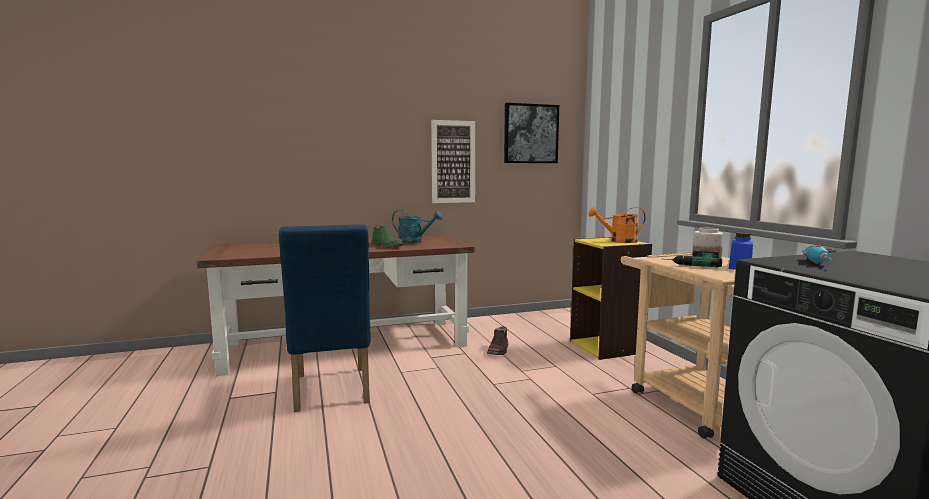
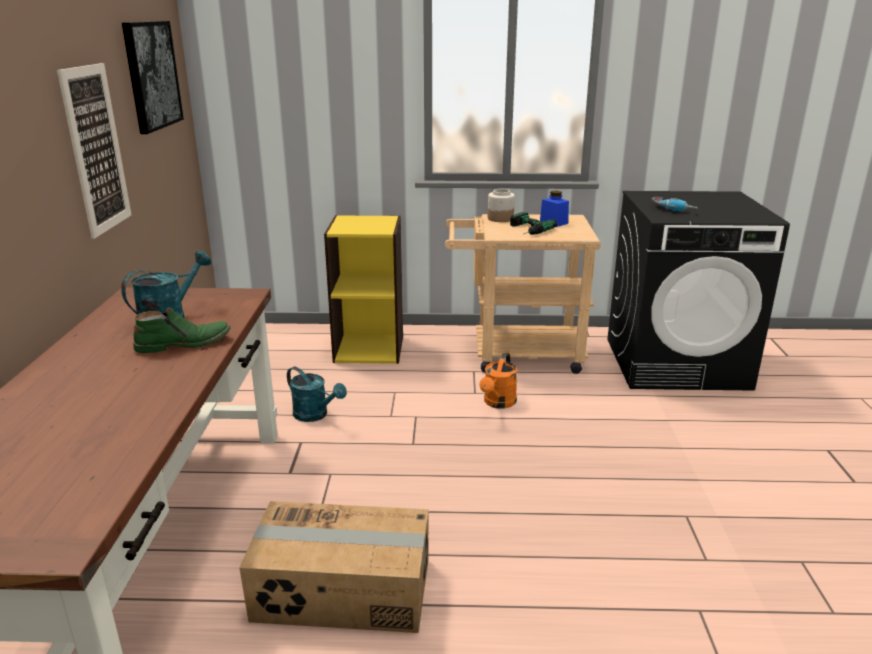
camera: 70 degrees left, 15 degrees up
(331, 392) = (343, 590): blue chair -> cardboard box
(498, 350) = (315, 415): brown boot -> turquoise watering can
(618, 241) = (368, 222): orange watering can -> orange watering can (498, 403)

